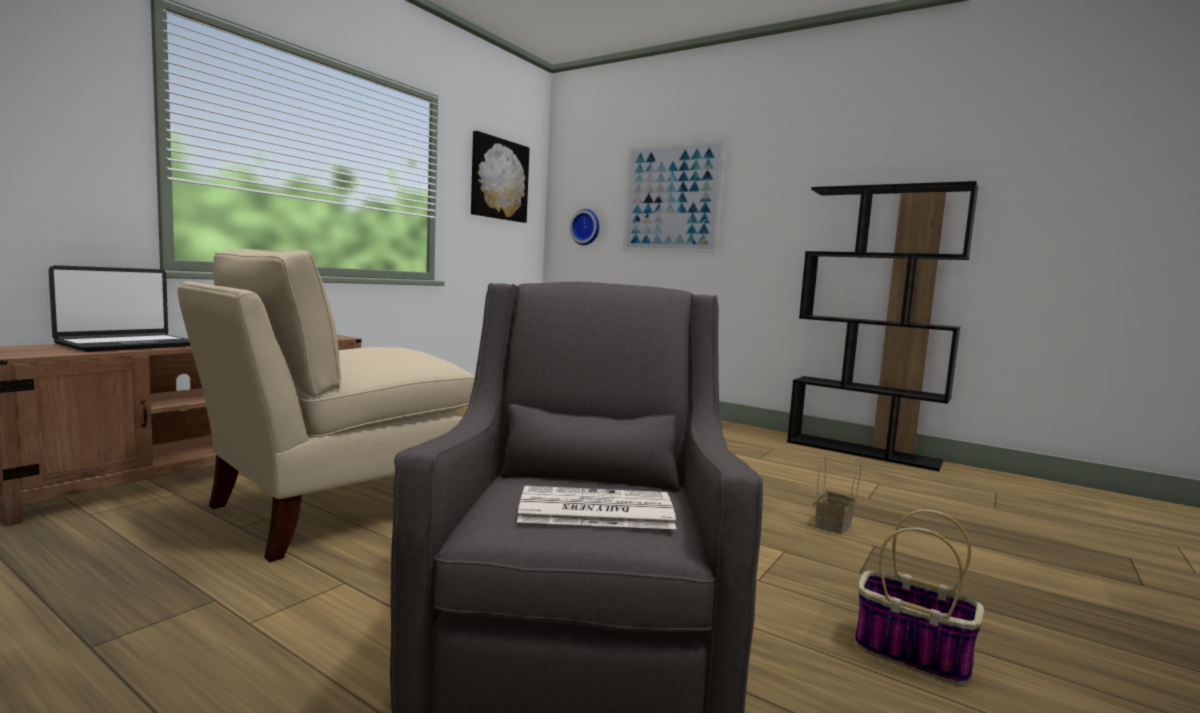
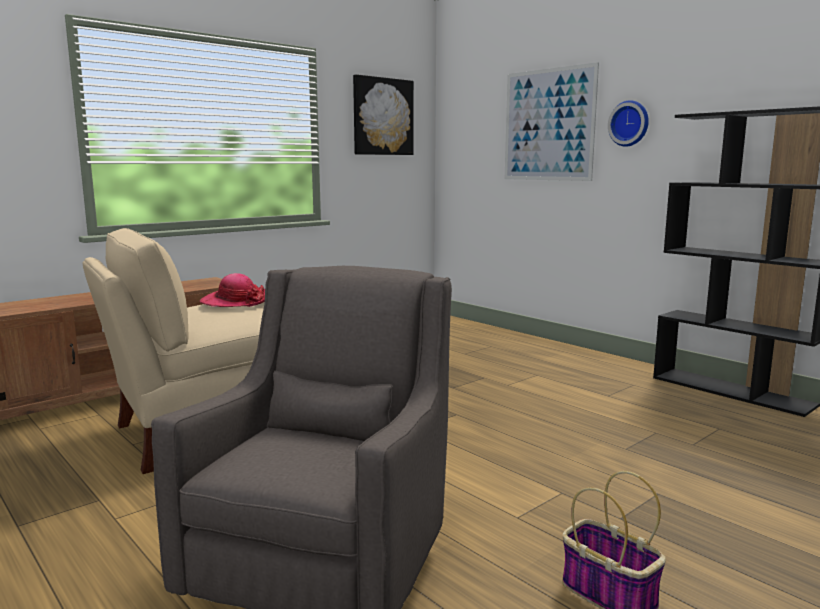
camera: 15 degrees right, 5 degrees up
(127, 345) = (61, 300): laptop -> none
(381, 347) = (236, 301): none -> hat
(586, 227) = (471, 156): wall clock -> wall clock (630, 123)
(593, 510) = (298, 462): newspaper -> none
(833, 526) = (631, 471): basket -> none

